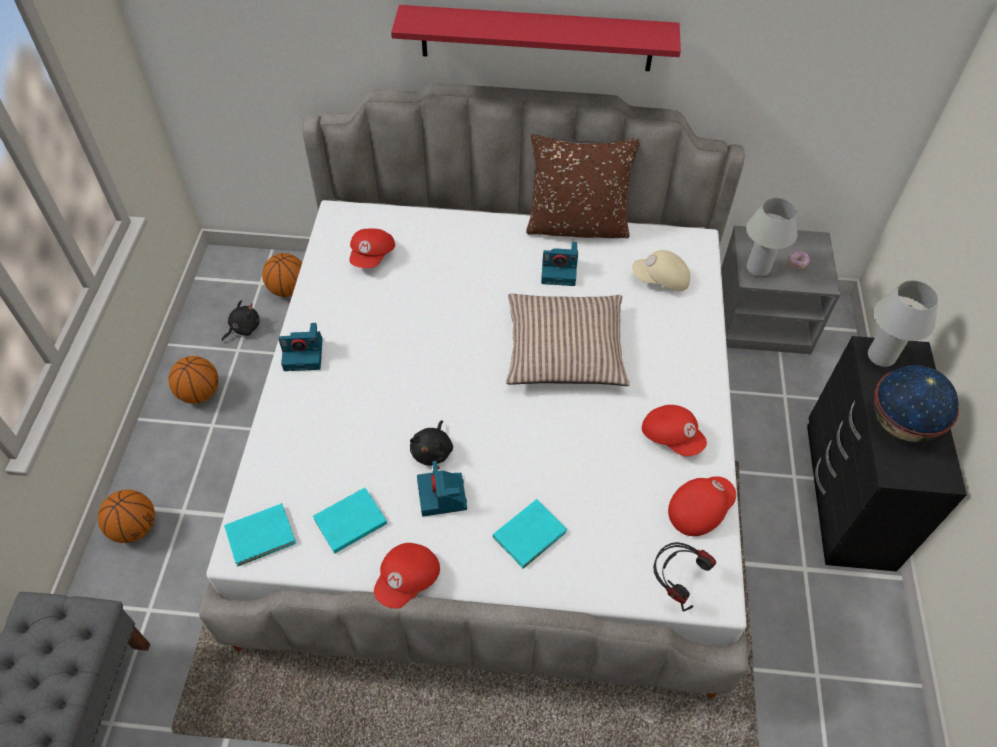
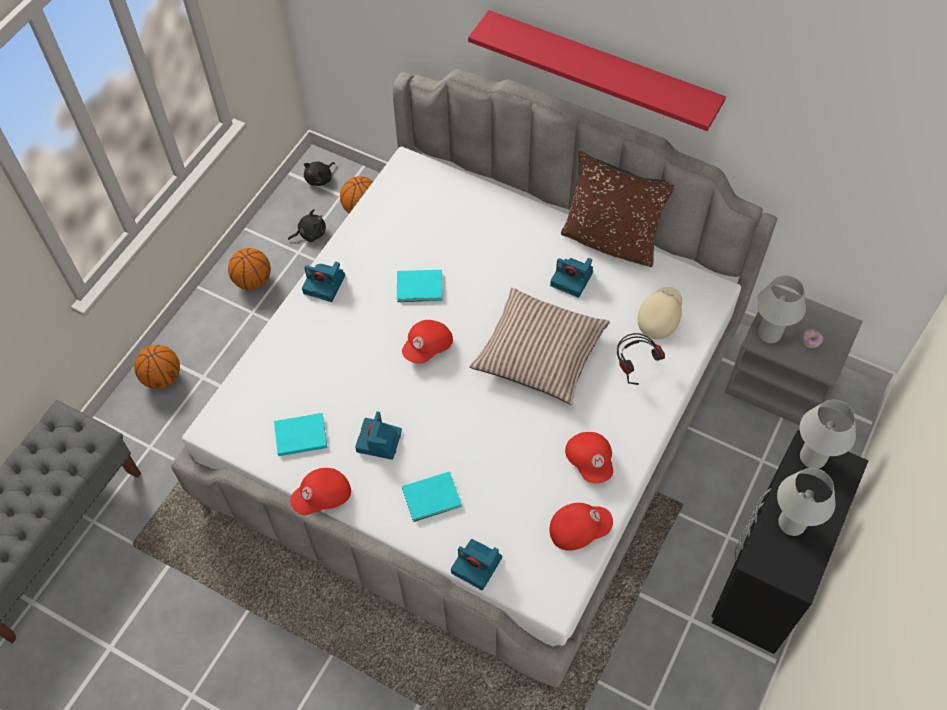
camera: 25 degrees right, 5 degrees up
(262, 536) = (232, 423): turquoise book -> turquoise book (421, 288)
(373, 256) = (418, 213): red cap -> red cap (428, 347)
(432, 451) = (389, 402): black plush toy -> black plush toy (320, 179)
(617, 588) = (478, 565): none -> camera
(661, 280) = (659, 317): beige cap -> beige cap turned 90 degrees clockwise
(676, 582) = (527, 579): headphones -> headphones (635, 365)
(901, 424) = (791, 523): globe -> white table lamp

